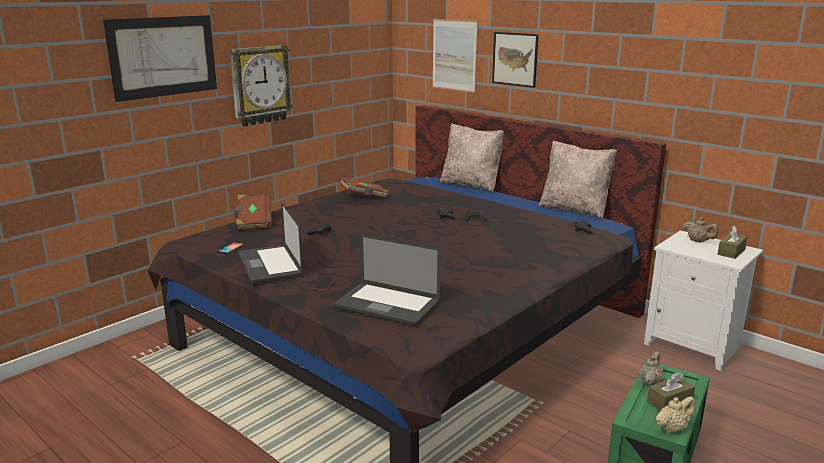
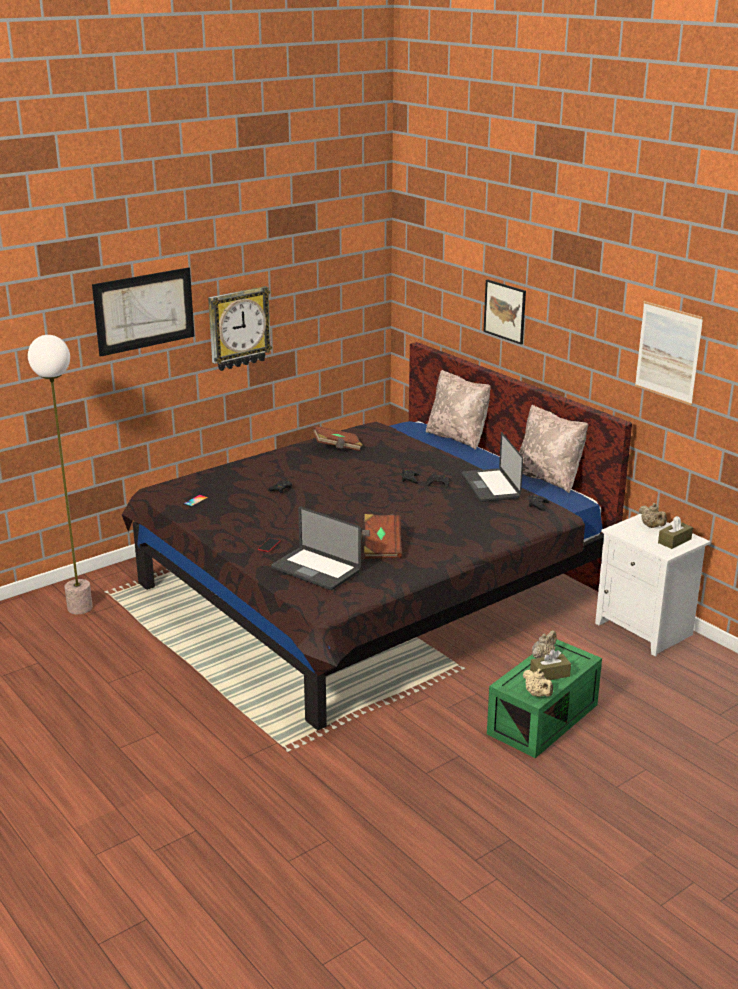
camera: 10 degrees right, 5 degrees up
(103, 377) = (79, 608): none -> floor lamp
(254, 222) = (222, 472): brown book -> brown book (381, 547)
(269, 265) = (226, 522): laptop -> laptop (490, 486)
(454, 55) = (449, 295): picture -> picture (668, 352)
(672, 428) = (537, 694): beige teapot -> beige teapot turned 75 degrees clockwise

